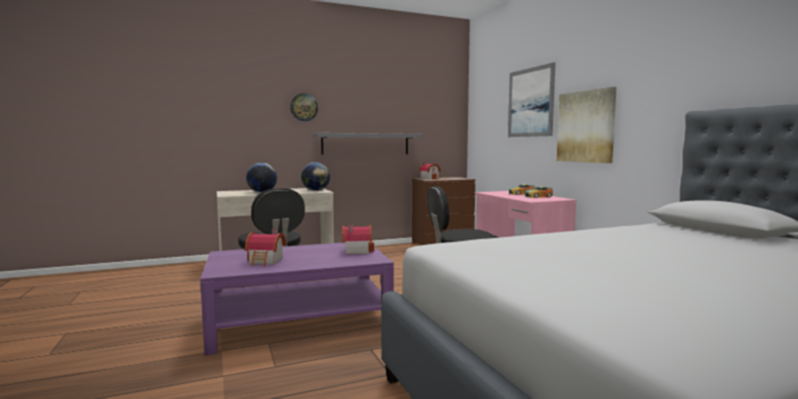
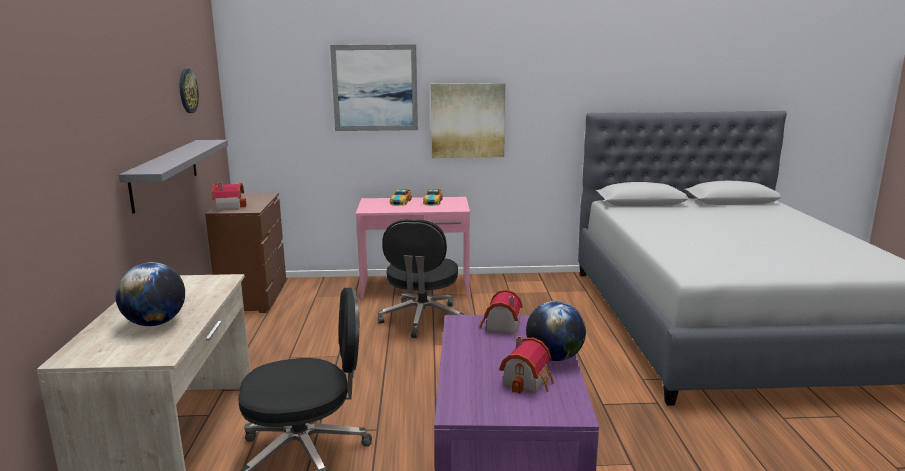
camera: 70 degrees left, 10 degrees up
(304, 107) = (101, 124): wall clock -> wall clock (187, 91)
(316, 190) = (201, 282): globe -> globe (554, 357)

